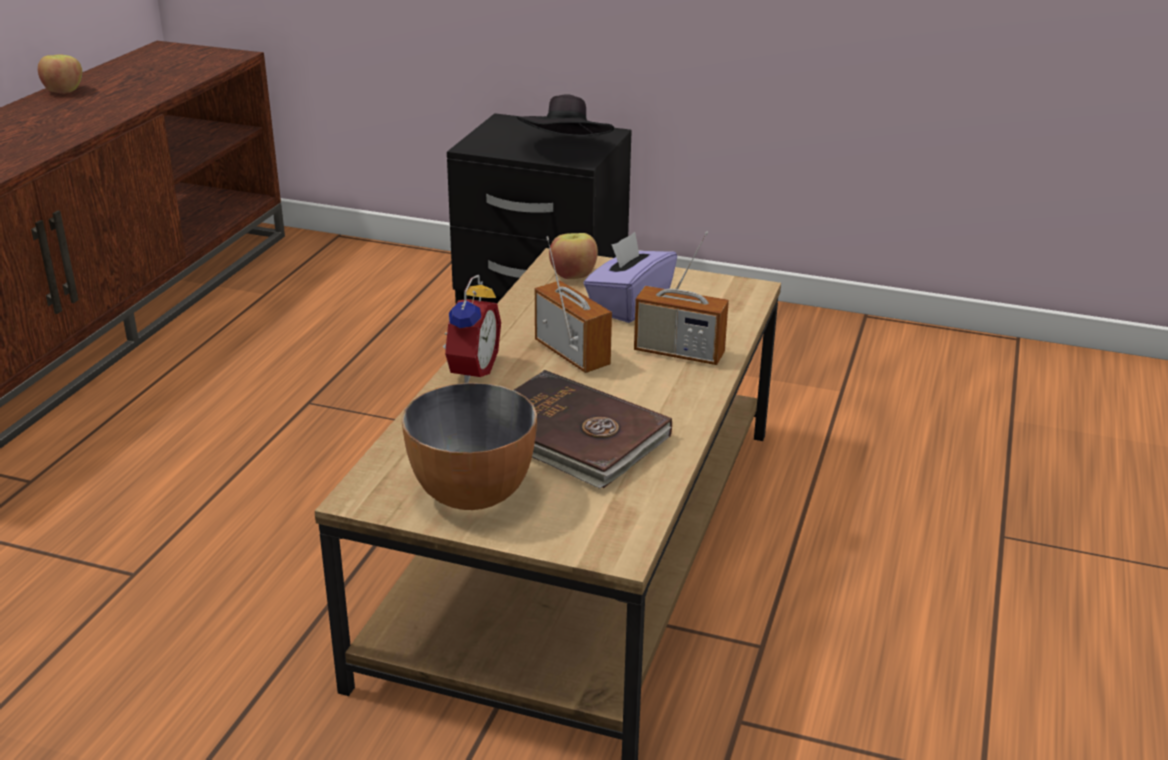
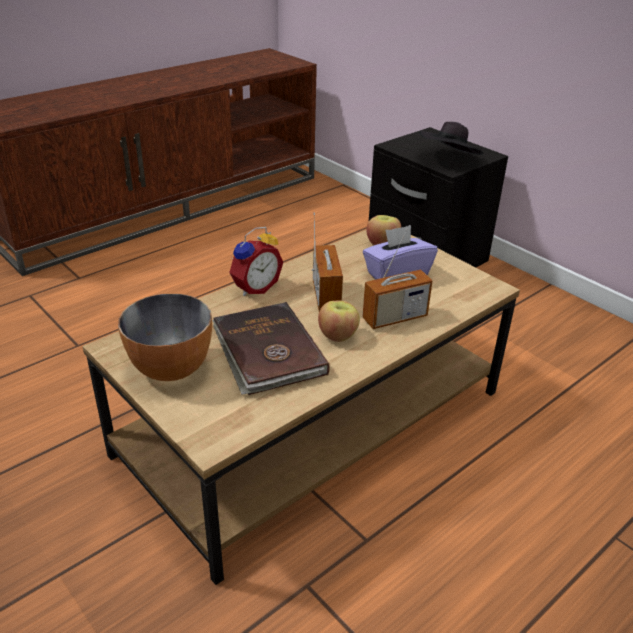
camera: 30 degrees right, 5 degrees up
(64, 91) = (190, 67): apple -> apple (338, 335)
(679, 353) = (395, 318): radio -> radio turned 75 degrees counterclockwise

